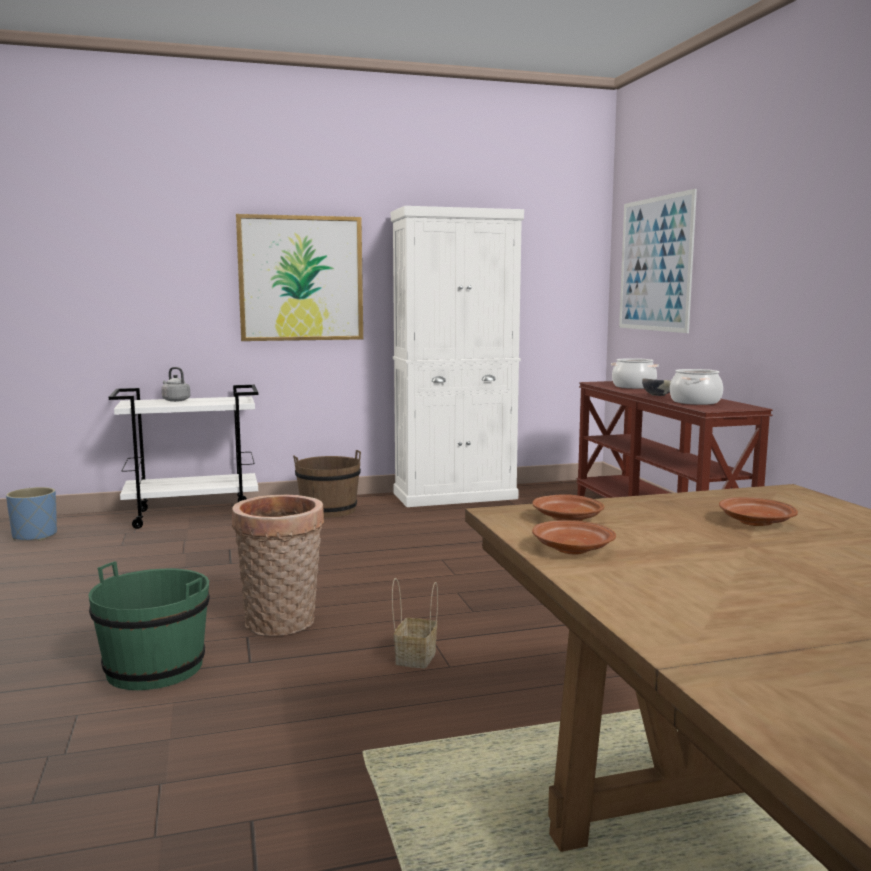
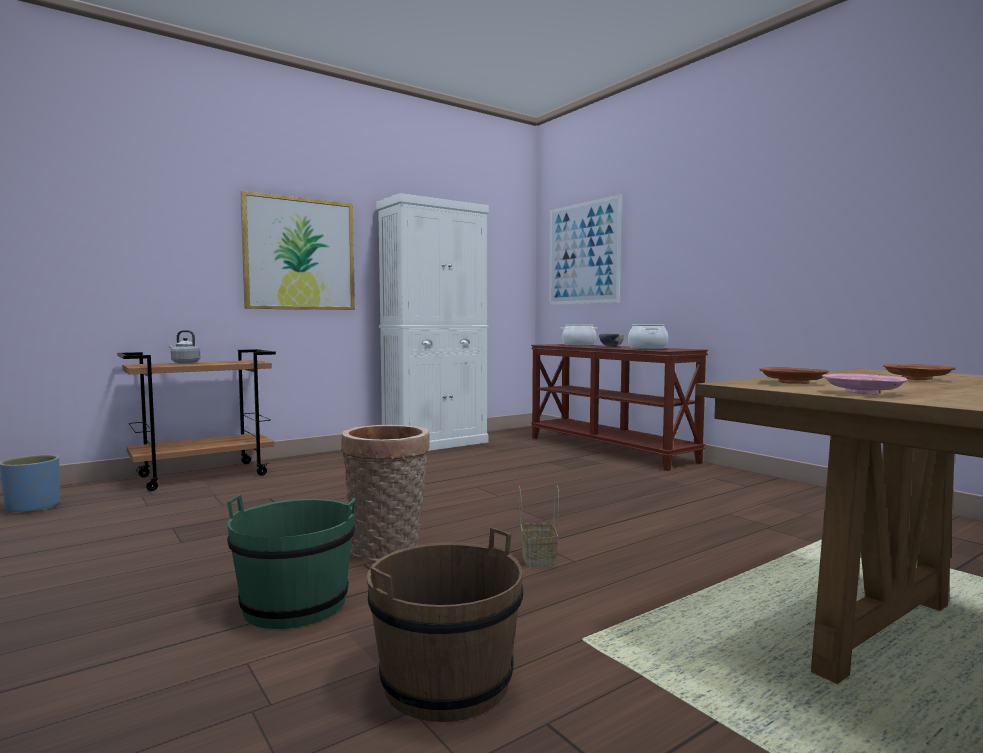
camera: 20 degrees left, 5 degrees down
(194, 515) = (204, 475): white cart -> brown cart
(328, 510) = (336, 462): brown bucket -> brown bucket (447, 682)
(571, 549) = (862, 392): brown plate -> pink plate

